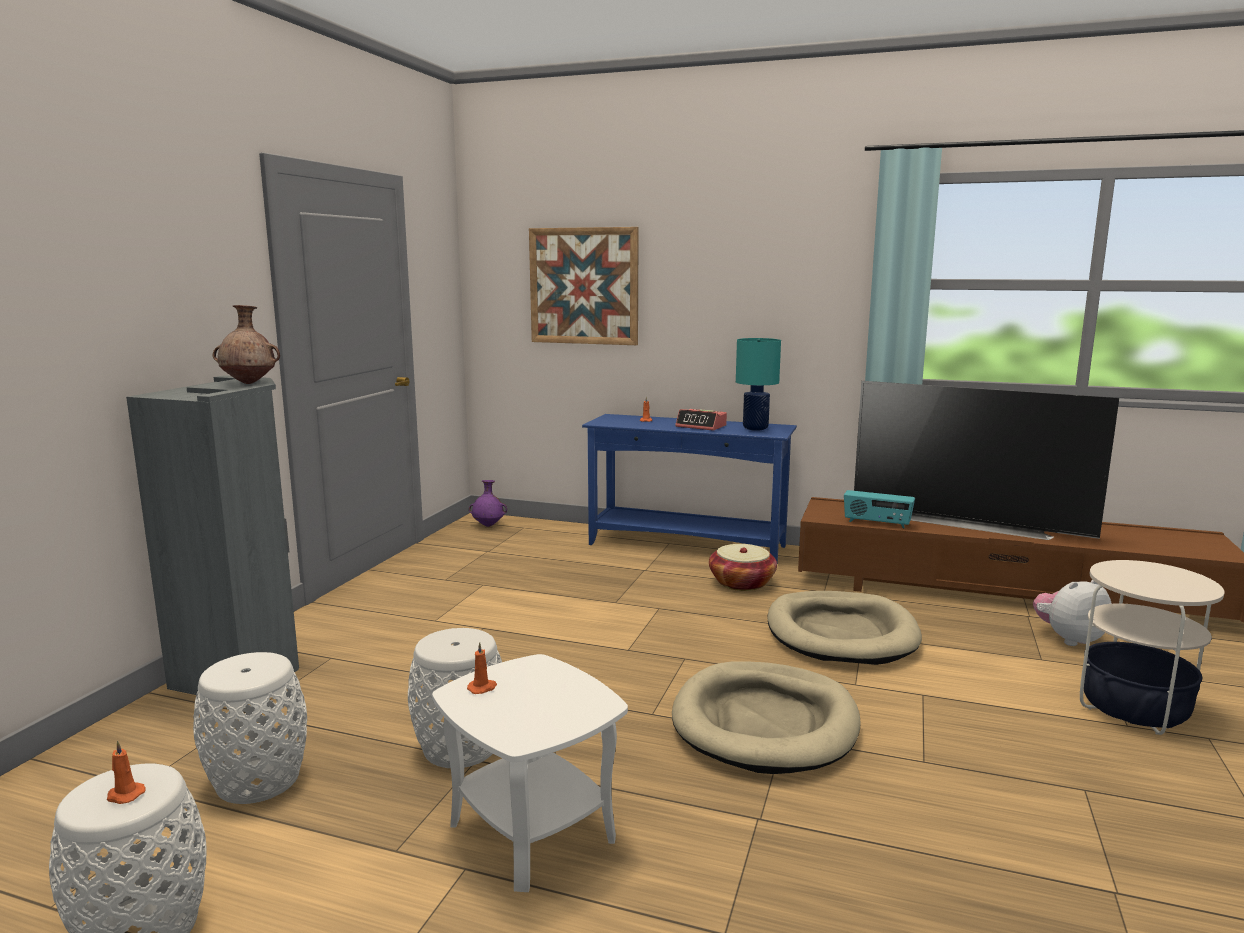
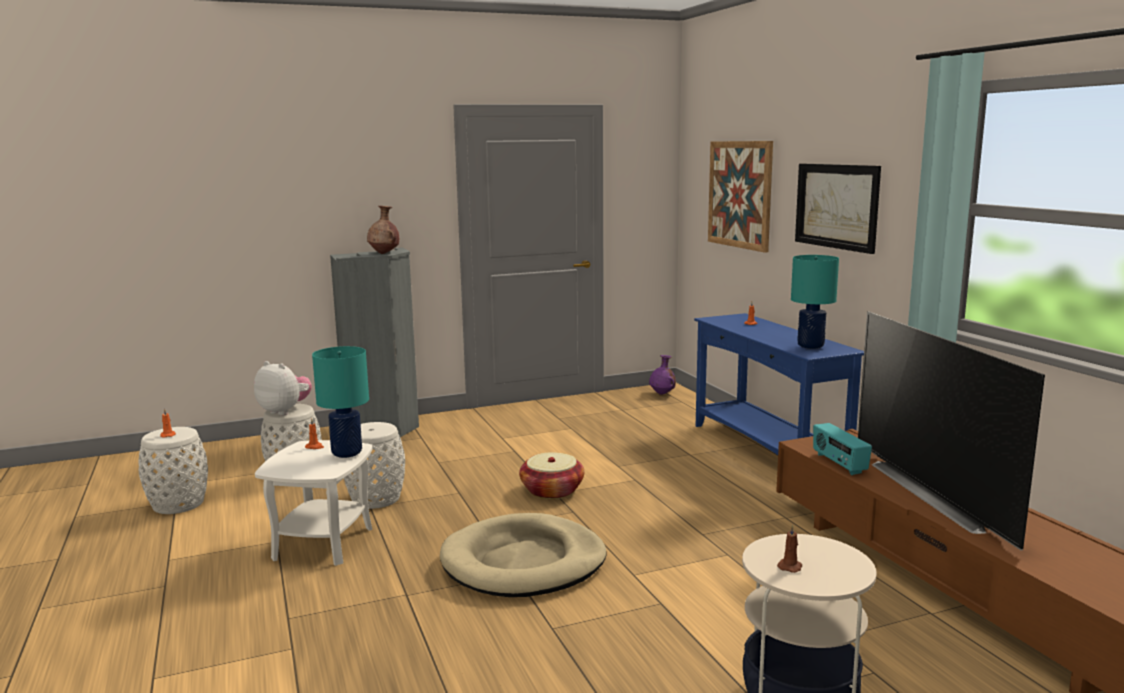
camera: 50 degrees right, 0 degrees up
(554, 676) = (347, 455): none -> turquoise table lamp
(701, 426) = (775, 336): alarm clock -> none
(741, 583) = (736, 487): basket -> basket (552, 491)
(742, 290) = (836, 206): none -> picture
(841, 633) = (714, 546): beige dog bed -> none
(1068, 639) = (913, 643): plush toy -> plush toy (284, 411)
(1161, 586) = (790, 566): none -> brown candle

